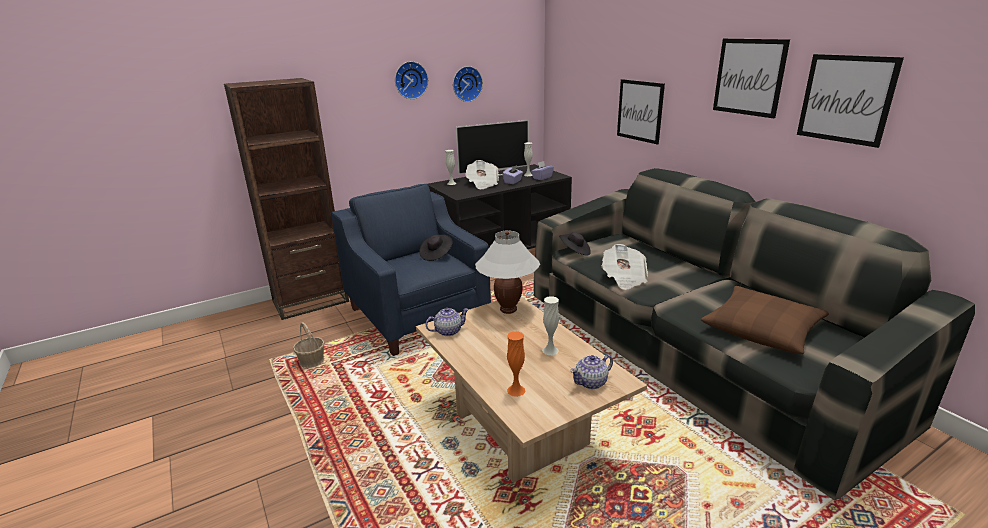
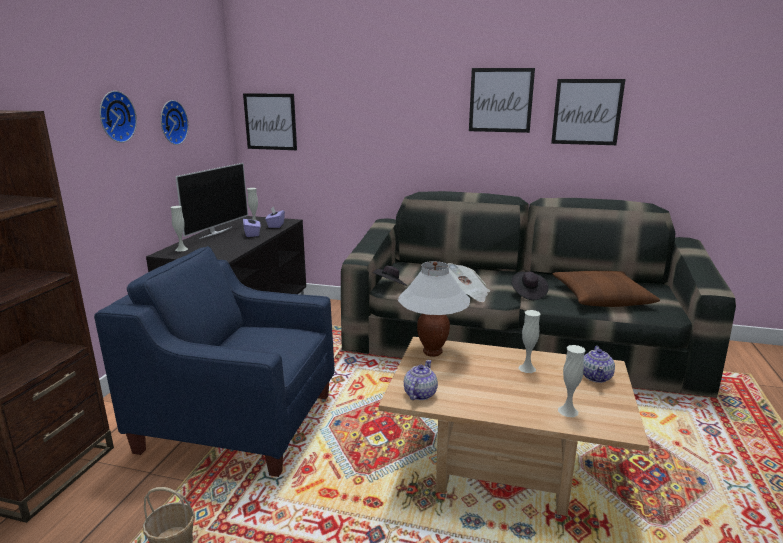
camera: 45 degrees left, 5 degrees down
(436, 255) = (264, 330): black hat -> black hat (528, 293)
(482, 184) = (222, 242): newspaper -> none
(516, 390) = (568, 411): orange vase -> white vase
(640, 111) = (382, 140): picture -> picture (270, 121)

